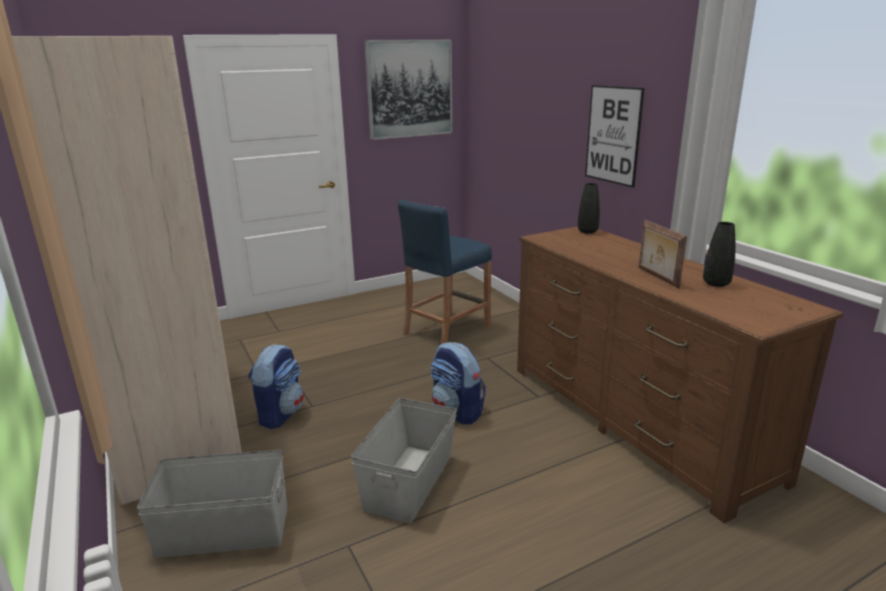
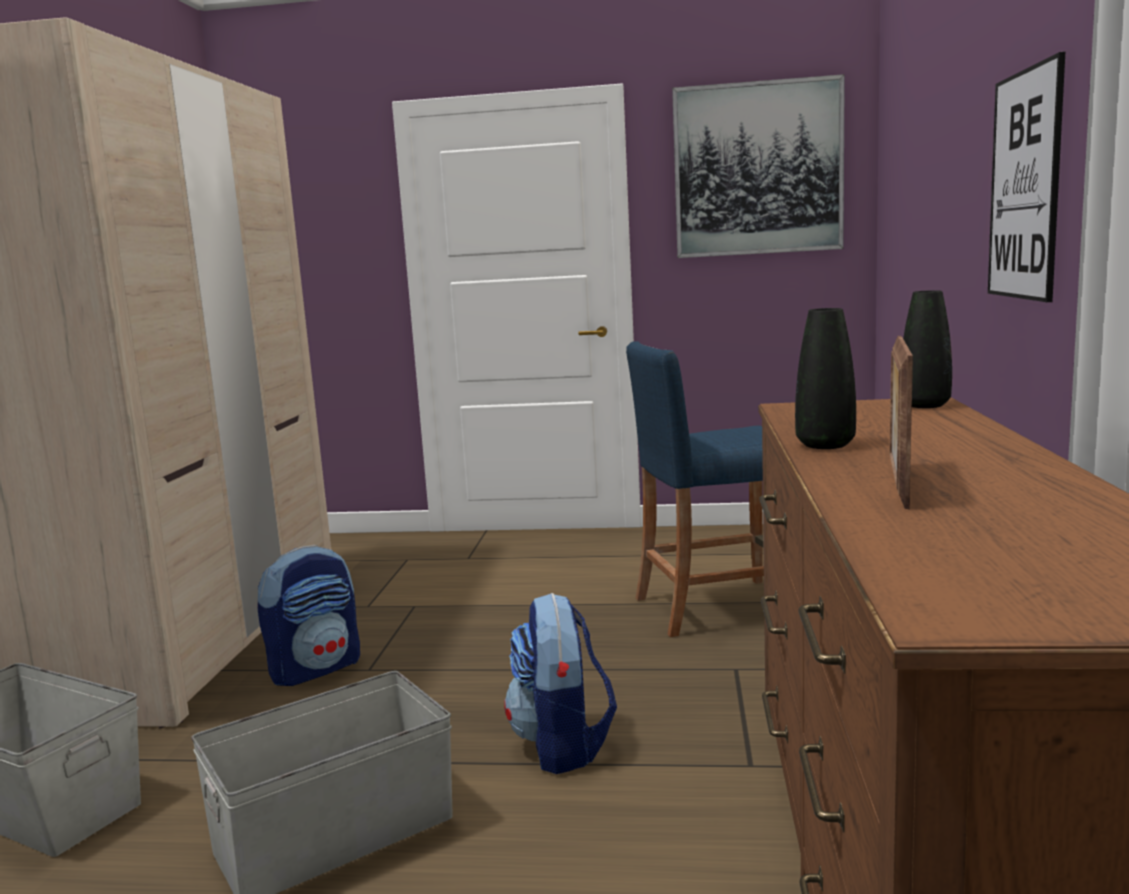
camera: 35 degrees right, 10 degrees down
(716, 283) = (1043, 514): black vase -> black vase (825, 445)

